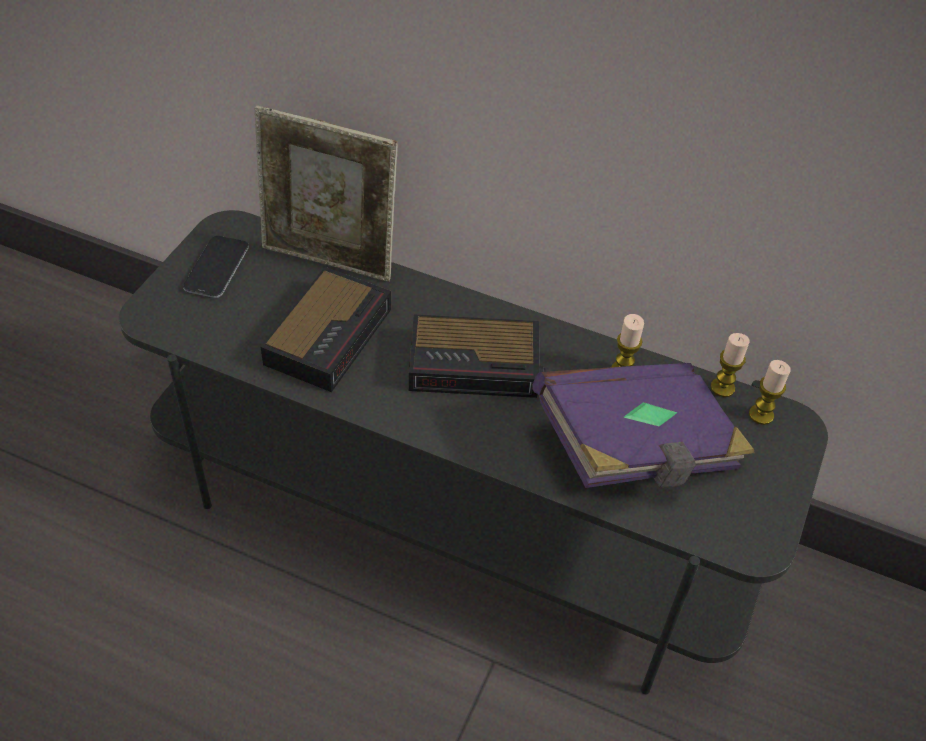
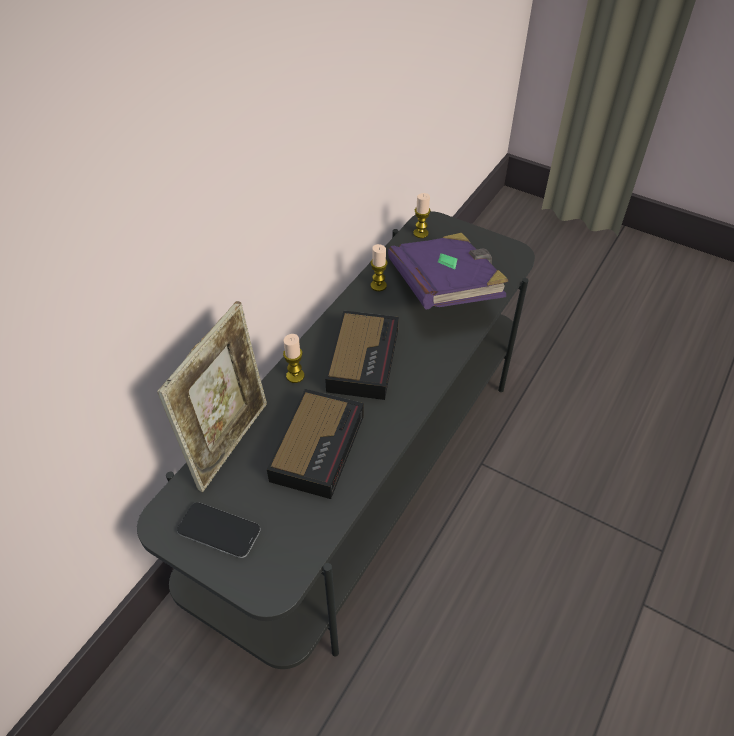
camera: 80 degrees left, 0 degrees up
(330, 334) = (319, 445): alarm clock -> alarm clock turned 75 degrees clockwise
(722, 387) = (398, 244): candle -> candle (295, 376)

